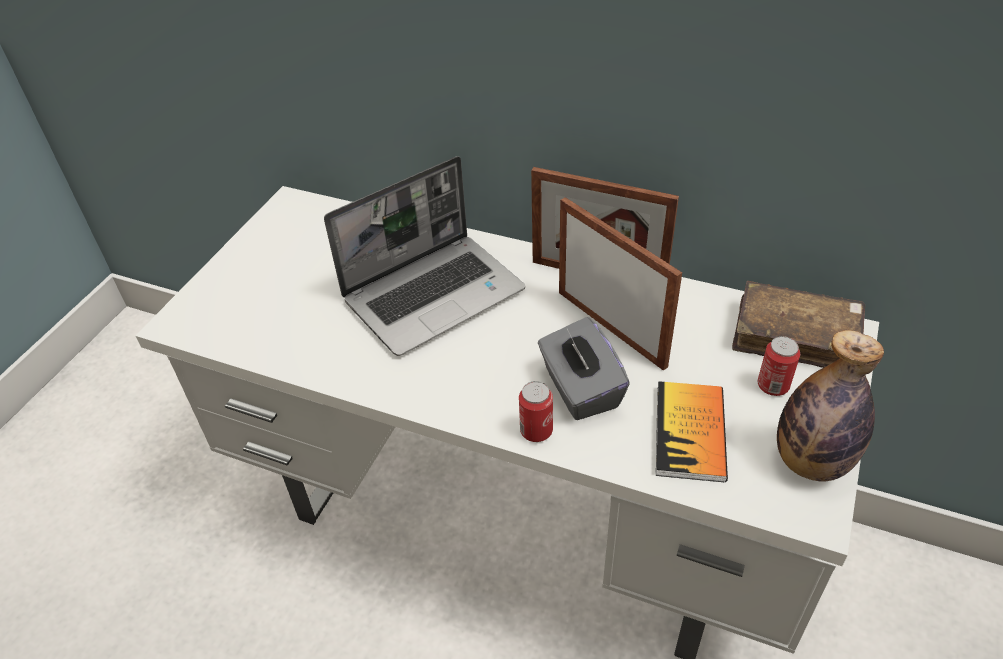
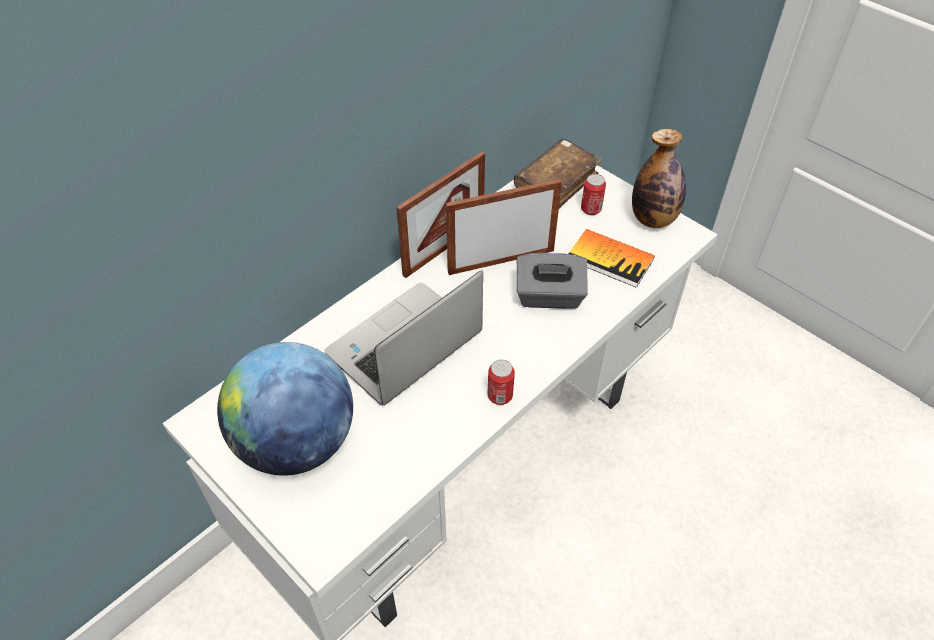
camera: 70 degrees left, 5 degrees up
(287, 265) = (297, 443): none -> globe
(435, 294) = (404, 347): laptop -> laptop turned 120 degrees counterclockwise
(536, 431) = (575, 331): can -> can (500, 396)

